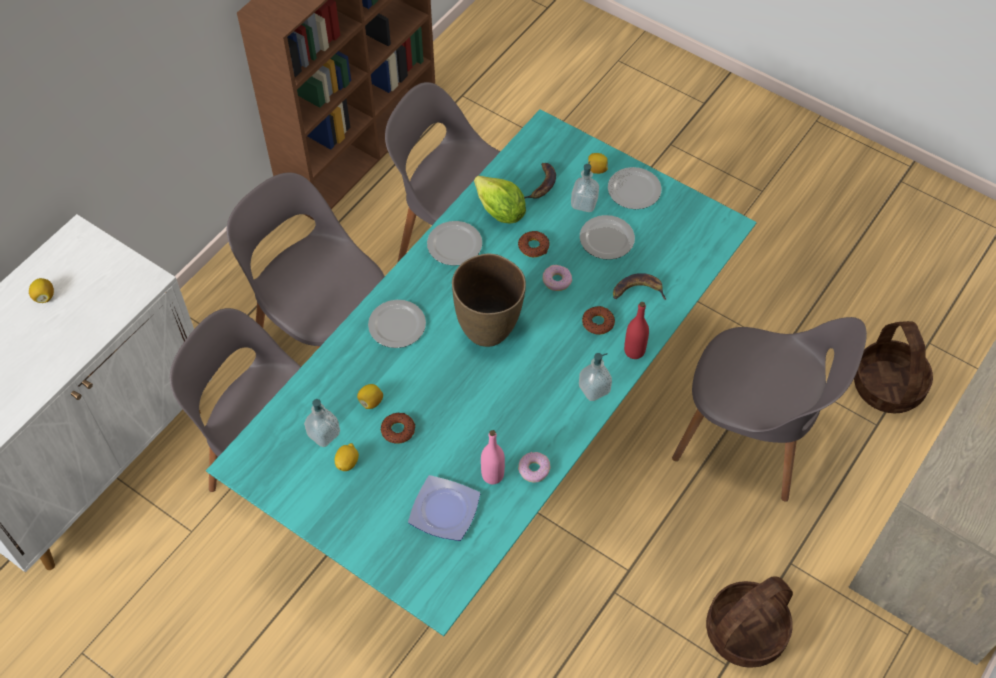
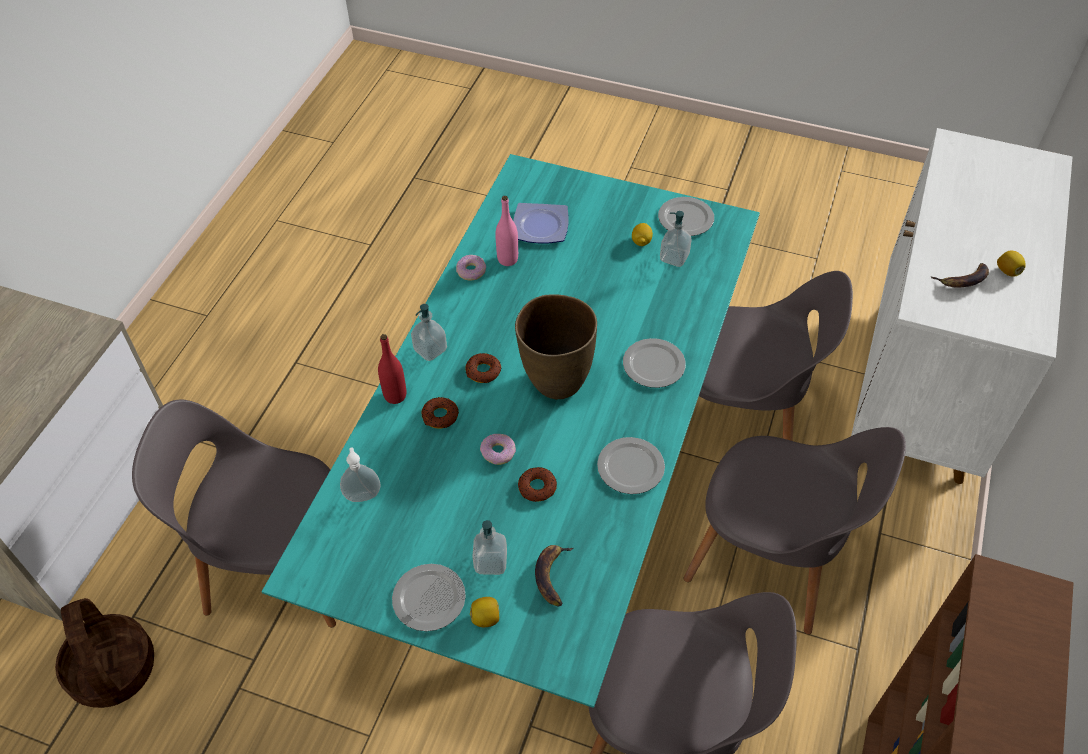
camera: 165 degrees right, 5 degrees down
(371, 402) = (645, 292): lemon -> none
(398, 430) = (608, 275): donut -> donut (483, 371)
(500, 212) = (592, 523): lettuce -> none
(606, 238) = (452, 519): plate -> plate (686, 219)
(638, 290) = (401, 463): banana -> banana (963, 280)
(673, 272) = (363, 495): none -> soap dispenser
(745, 631) = (279, 390): basket -> none

